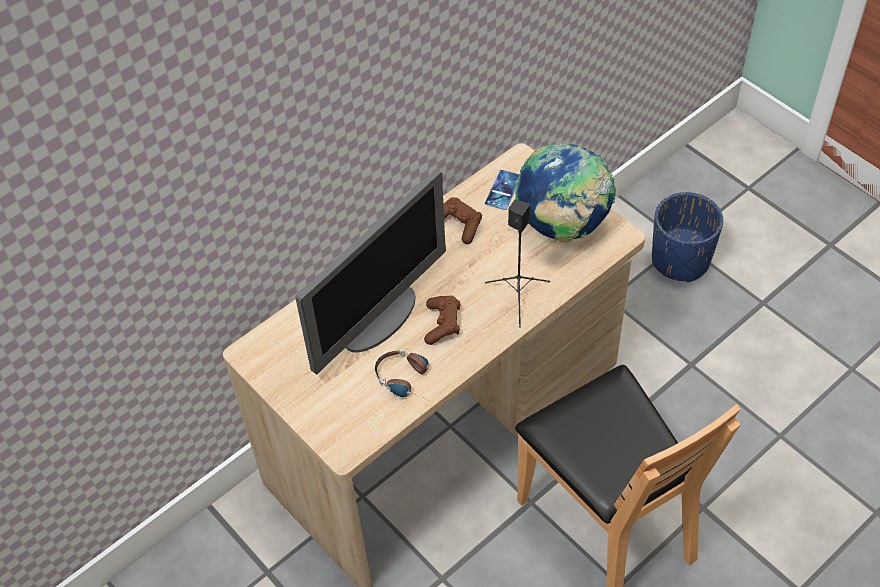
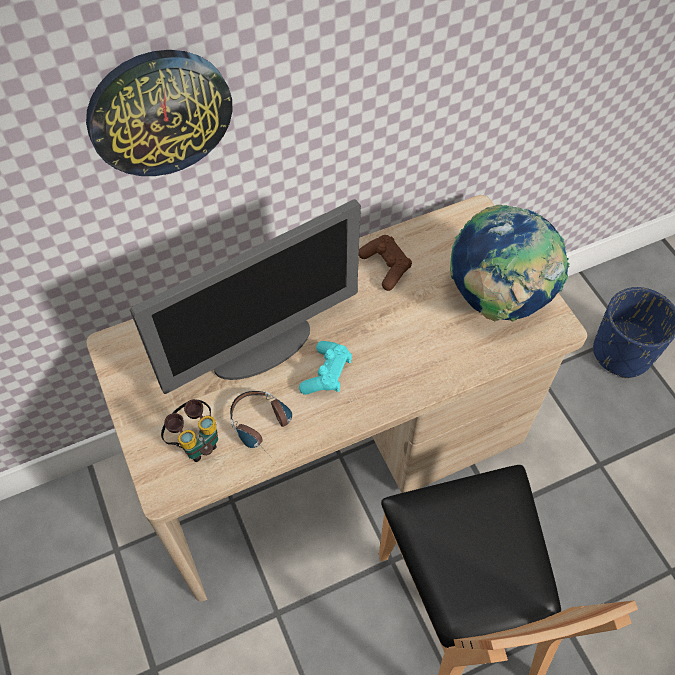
camera: 15 degrees right, 5 degrees up
(276, 139) = (159, 113): none -> wall clock
(354, 406) = (196, 442): none -> binoculars
(442, 324) = (326, 374): brown game controller -> turquoise game controller
(503, 190) = (446, 241): phone -> none
(518, 296) = (421, 365): black speaker -> none

